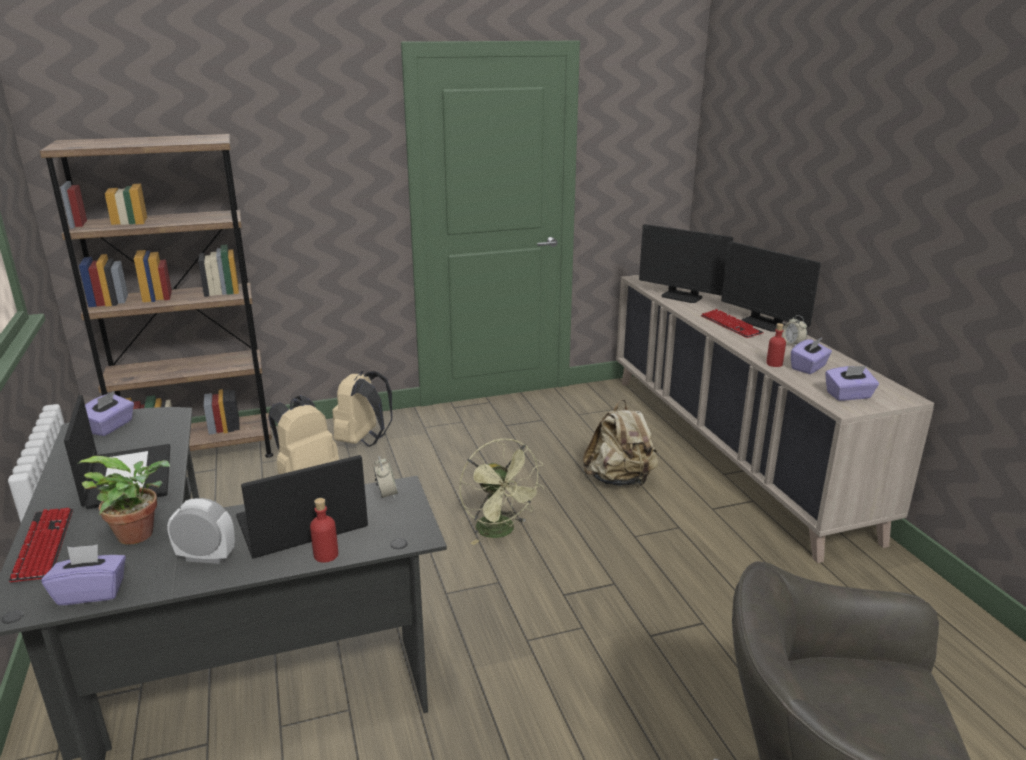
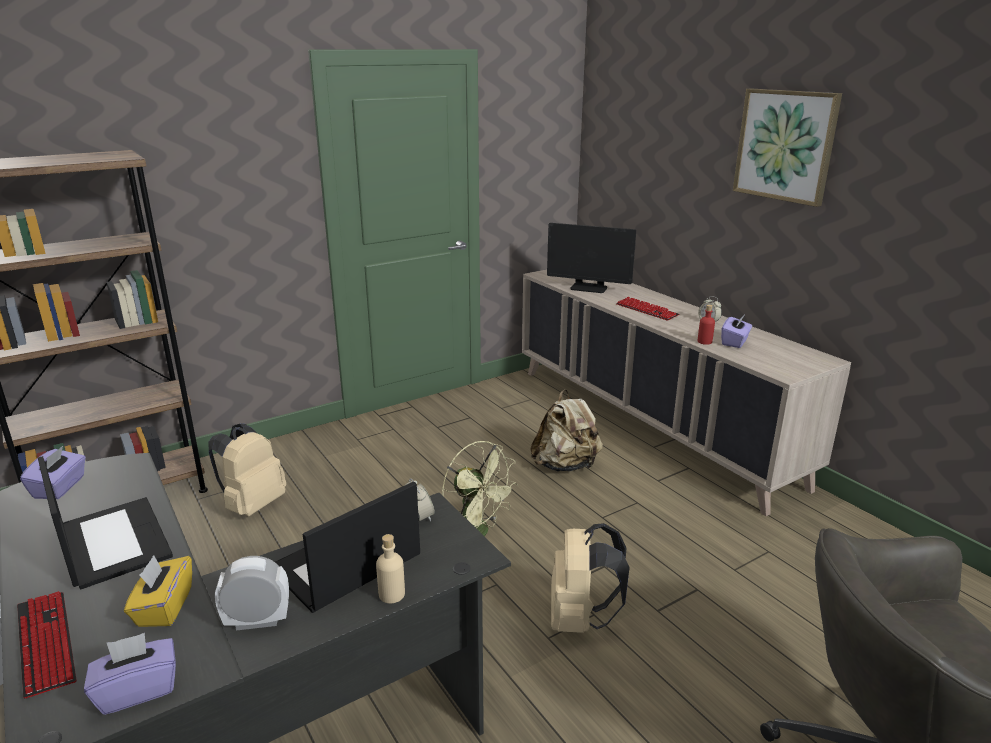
camera: 15 degrees left, 0 degrees up
(141, 534) = (164, 607): potted plant -> yellow tissue box
(326, 555) = (392, 594): red bottle -> beige bottle
(363, 441) = (300, 461): beige backpack -> beige backpack (580, 619)
(764, 323) = (673, 306): monitor -> none
(848, 396) = (782, 363): purple tissue box -> none
(884, 153) = (785, 145): none -> picture

